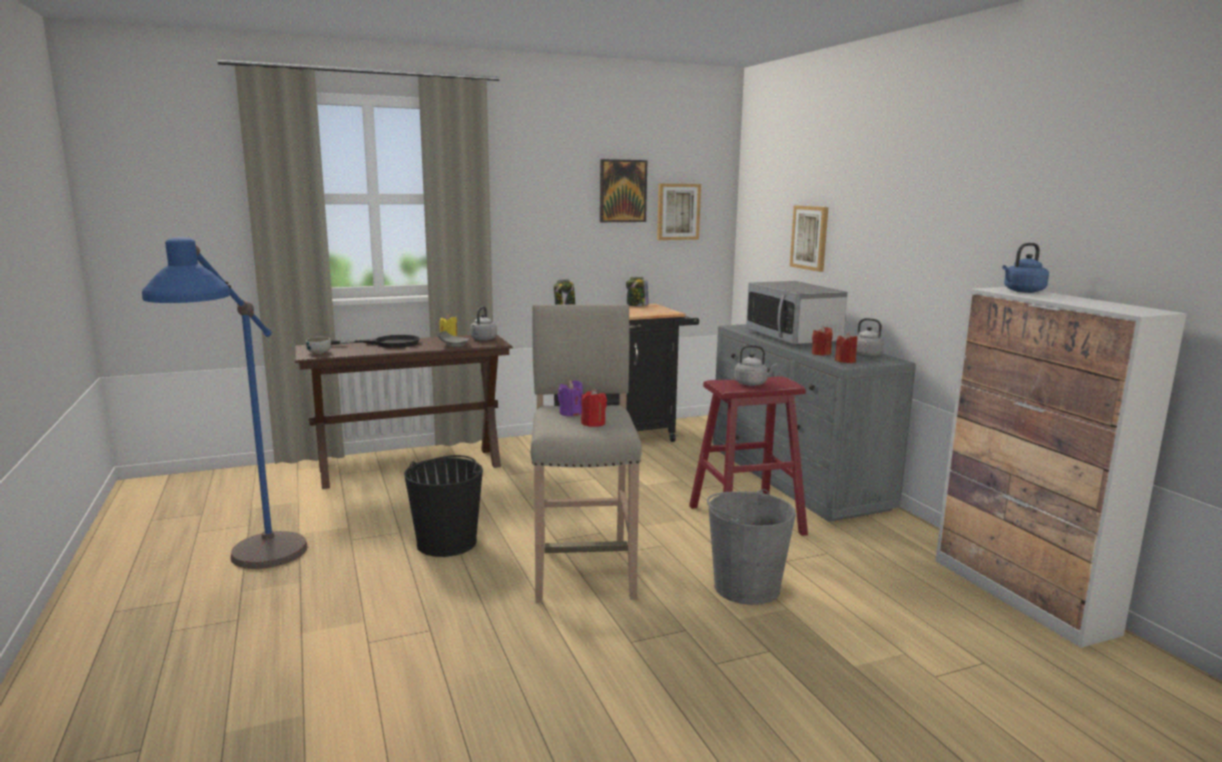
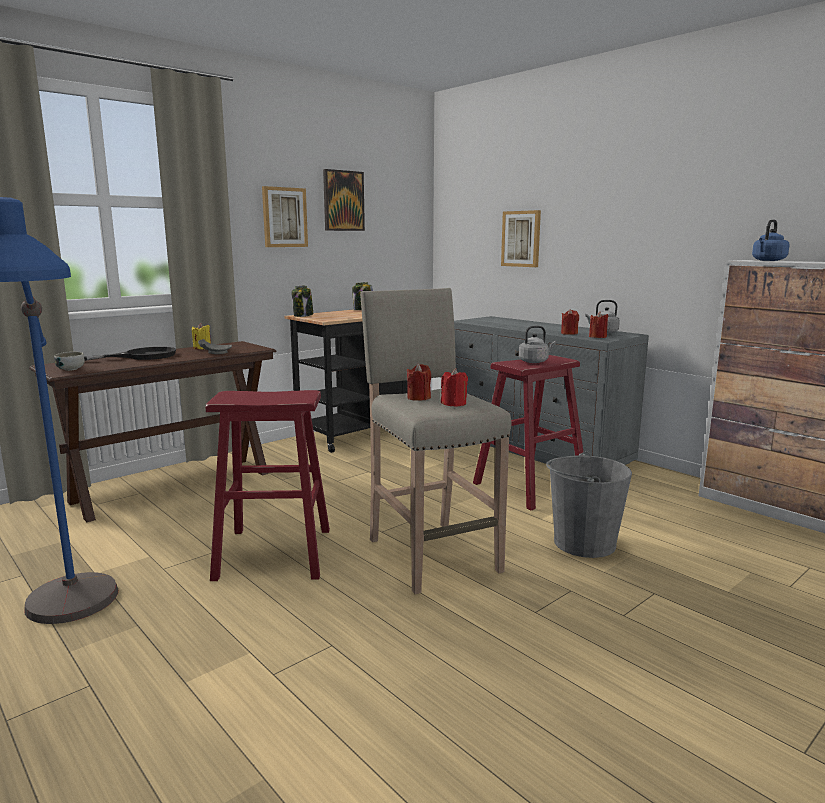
camera: 20 degrees left, 0 degrees up
(447, 543) = (274, 553): black bucket -> red stool
(483, 339) = (239, 346): grey kettle -> none
(571, 413) = (419, 398): purple candle -> red candle
(678, 211) = (389, 222): picture -> picture (284, 217)
(793, 337) = (525, 325): microwave -> none

